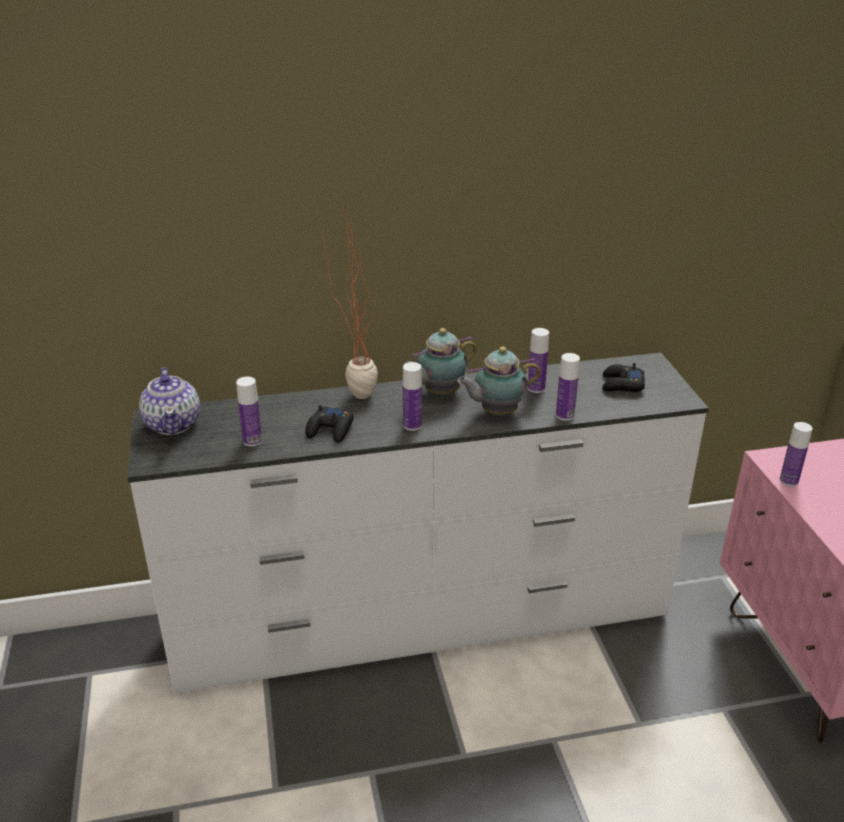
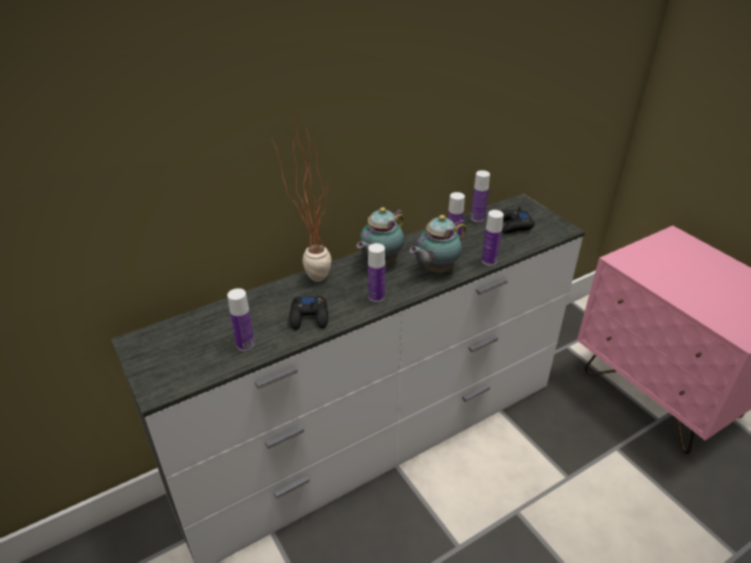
camera: 20 degrees left, 5 degrees up
(173, 424) = (160, 344): teapot -> none
(788, 481) = (641, 274): bottle -> bottle (477, 218)

